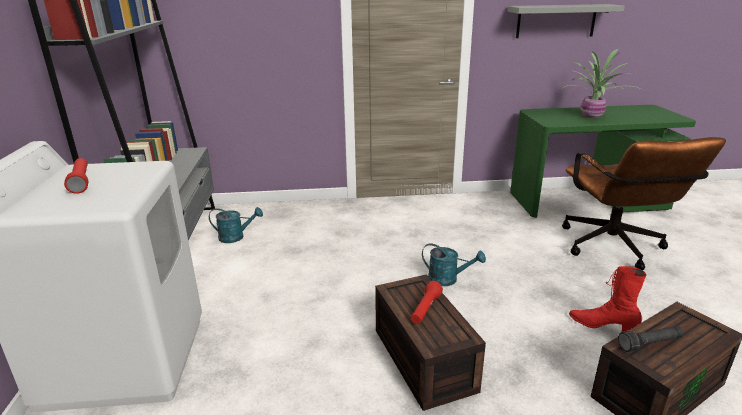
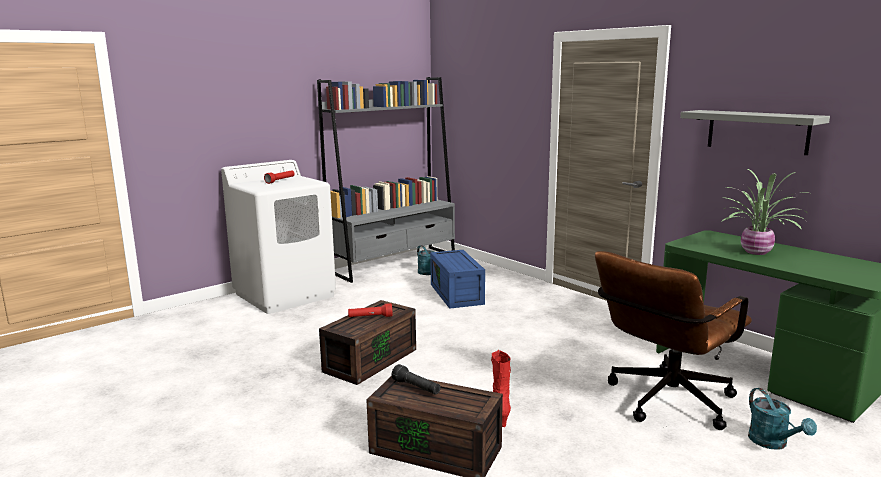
camera: 55 degrees right, 10 degrees down
(316, 244) = (458, 294): none -> blue storage box
(448, 279) = (479, 344): turquoise watering can -> turquoise watering can (773, 443)

